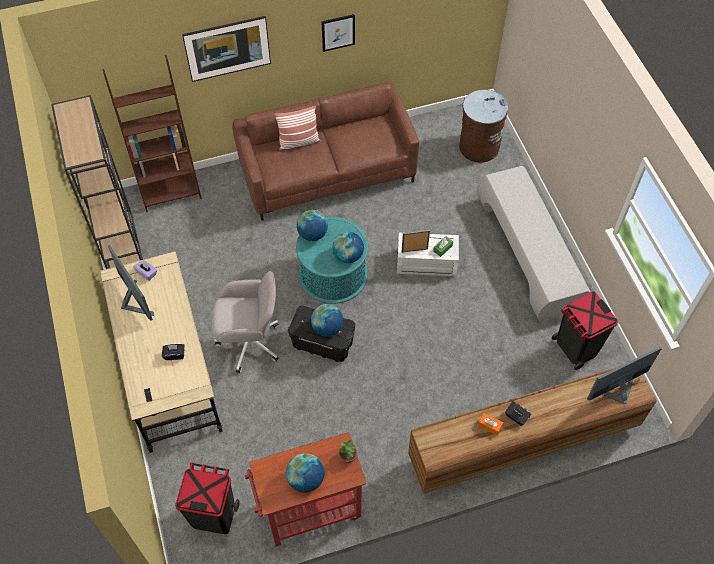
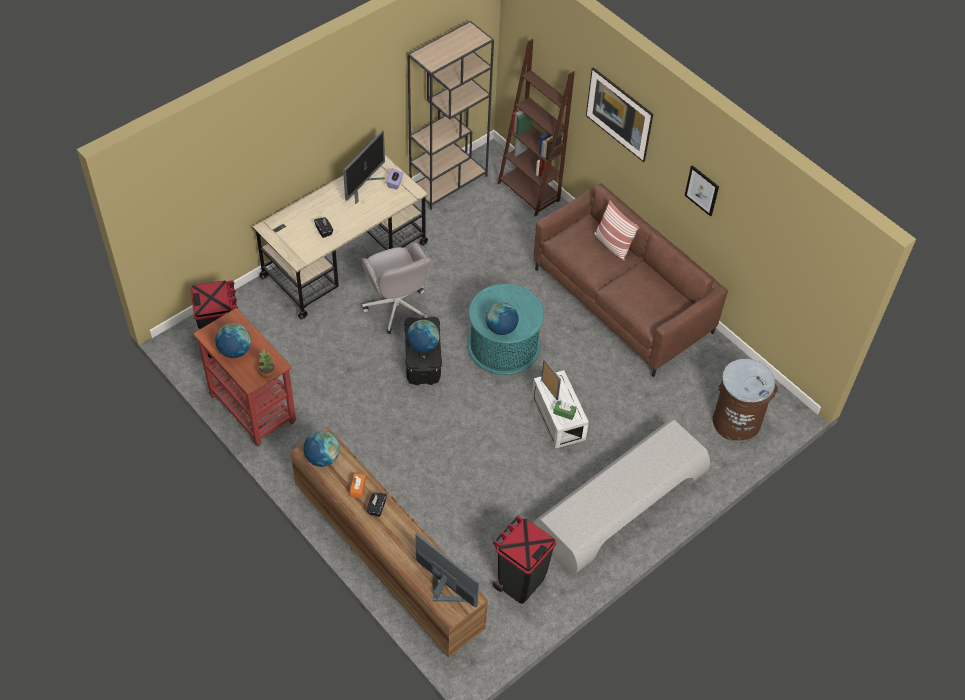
camera: 65 degrees right, 5 degrees down
(312, 234) = (511, 293): globe -> globe (322, 458)

